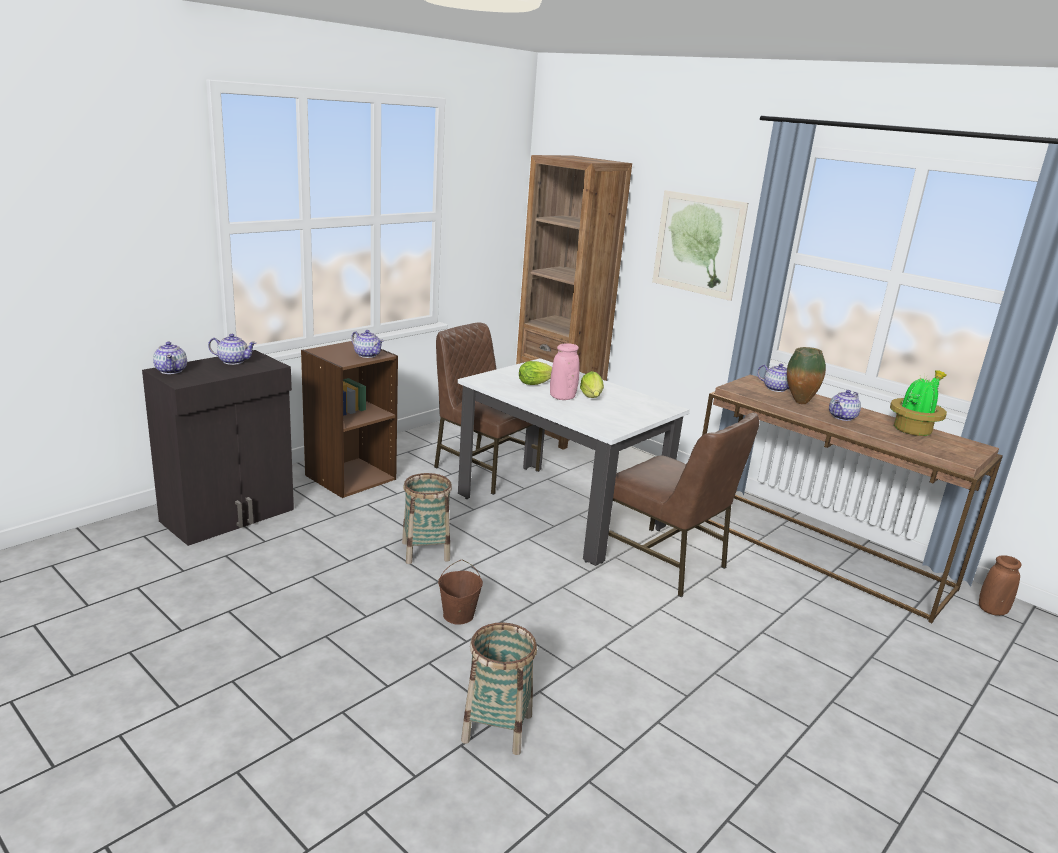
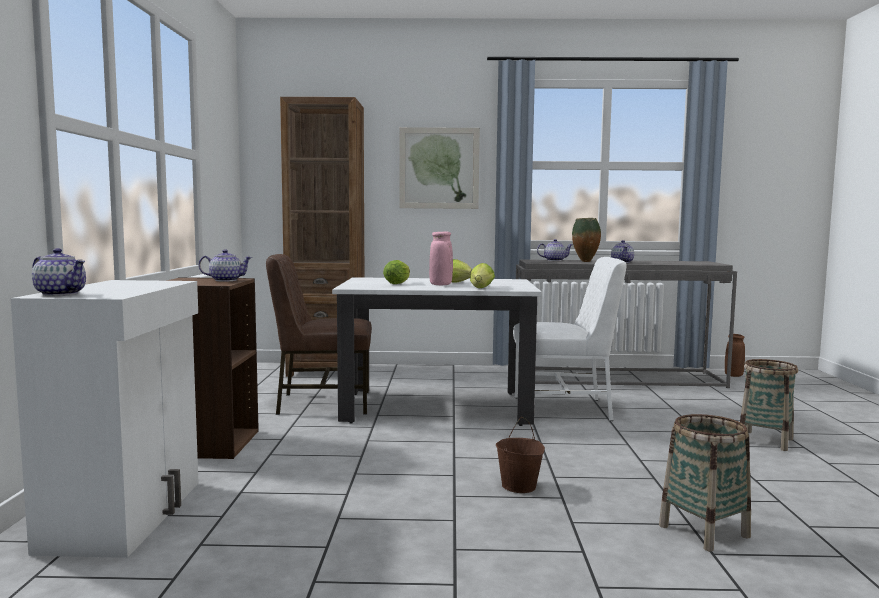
camera: 40 degrees left, 15 degrees down
(230, 515) = (127, 514): black cabinet -> white cabinet
(233, 361) = (116, 284): teapot -> none
(425, 551) = (398, 462): basket -> basket (765, 441)
(571, 417) = (481, 289): none -> lettuce
(665, 562) = (563, 409): brown chair -> white chair
(817, 551) = (617, 378): brown console table -> grey console table
(913, 430) = (662, 261): potted plant -> none

